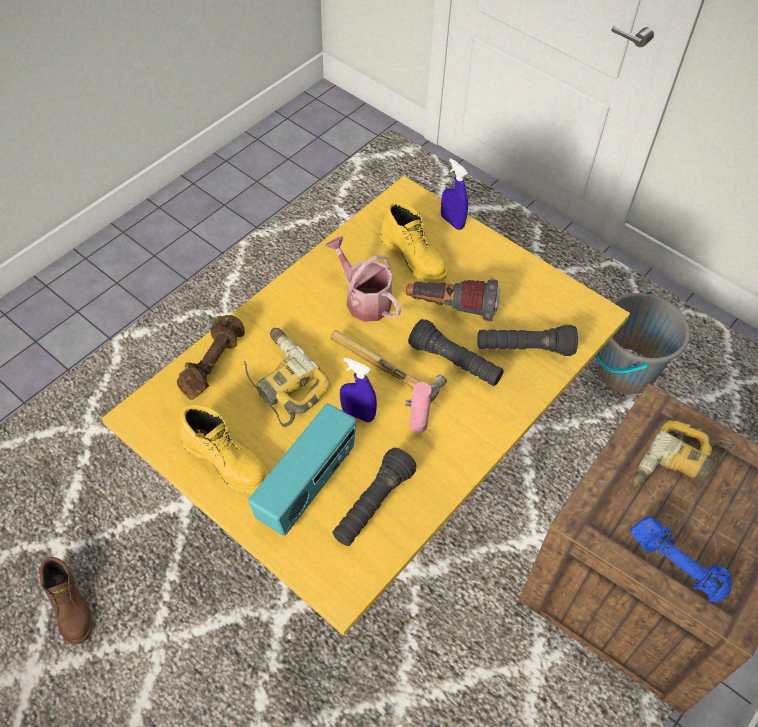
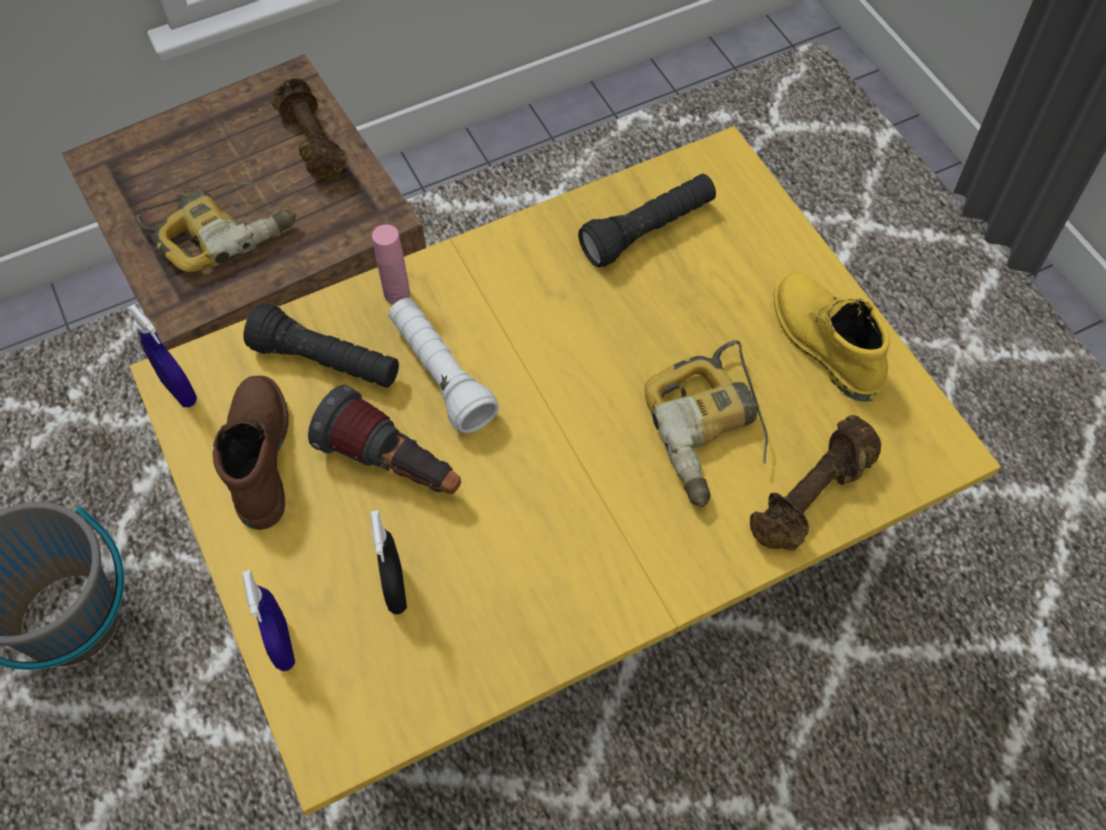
camera: 155 degrees left, 5 degrees up
(71, 606) = (1021, 563): brown boot -> brown boot (258, 456)
(307, 486) = (723, 277): radio -> none
(358, 414) = (618, 347): blue spray bottle -> blue spray bottle (179, 391)
(364, 299) = (525, 532): watering can -> none
(381, 374) = (558, 394): hammer -> none
(414, 257) = (395, 589): yellow boot -> black spray bottle
(418, 425) = (542, 306): pink bottle -> pink bottle (397, 294)
(455, 363) = (440, 375): black flashlight -> white flashlight
(676, 564) = (311, 143): blue dumbbell -> brown dumbbell

